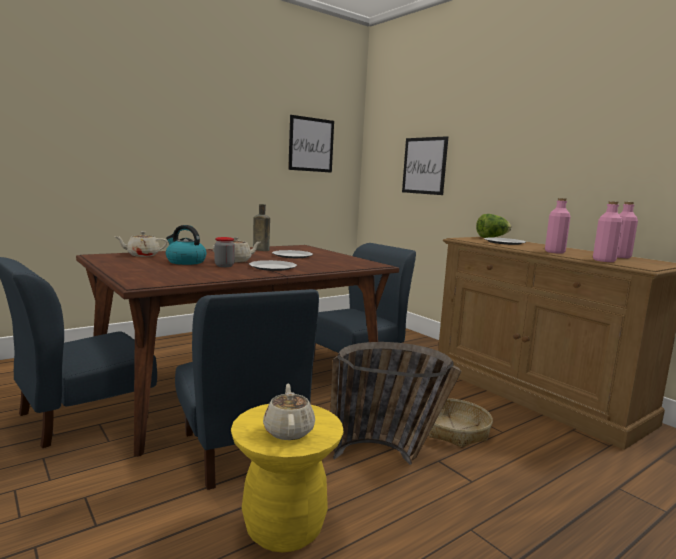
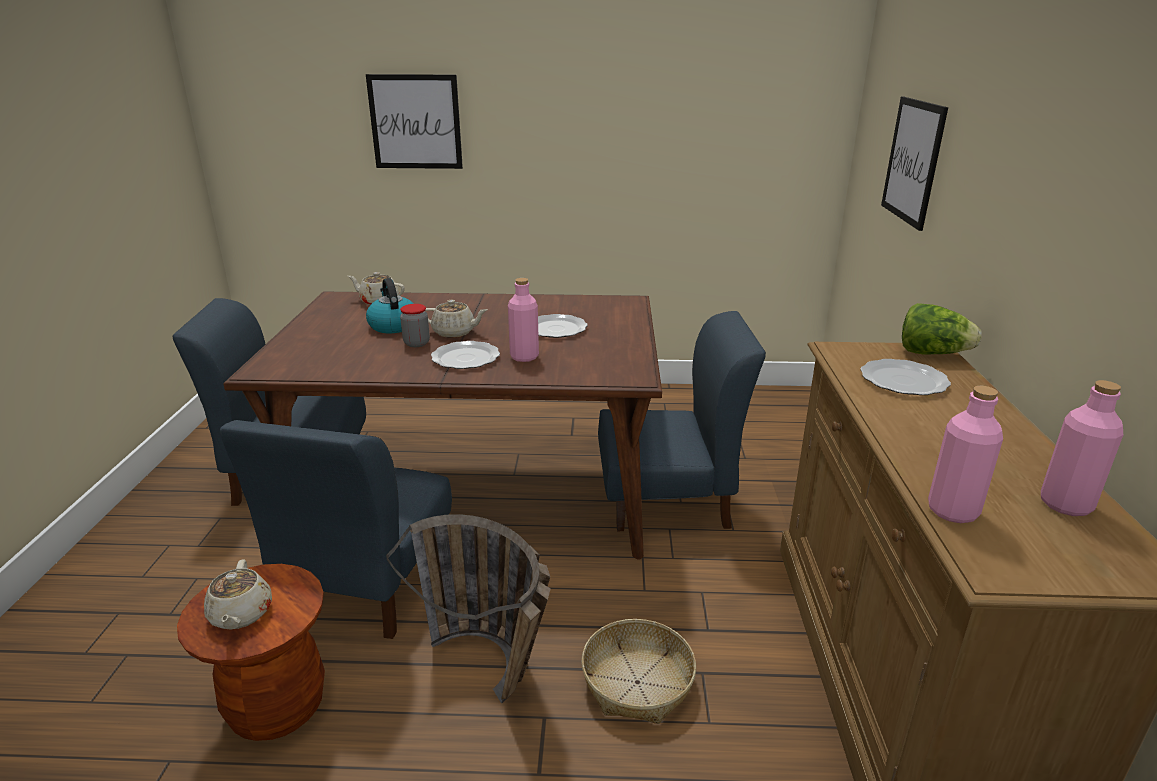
camera: 40 degrees right, 15 degrees up
(260, 250) = (543, 305): brown bottle -> none
(284, 528) = (277, 707): yellow stool -> brown stool
(288, 430) = (241, 615): beige teapot -> beige teapot turned 135 degrees clockwise
(311, 144) = (740, 104): picture -> picture (415, 122)
(554, 252) = (921, 445): pink bottle -> pink bottle (524, 357)

